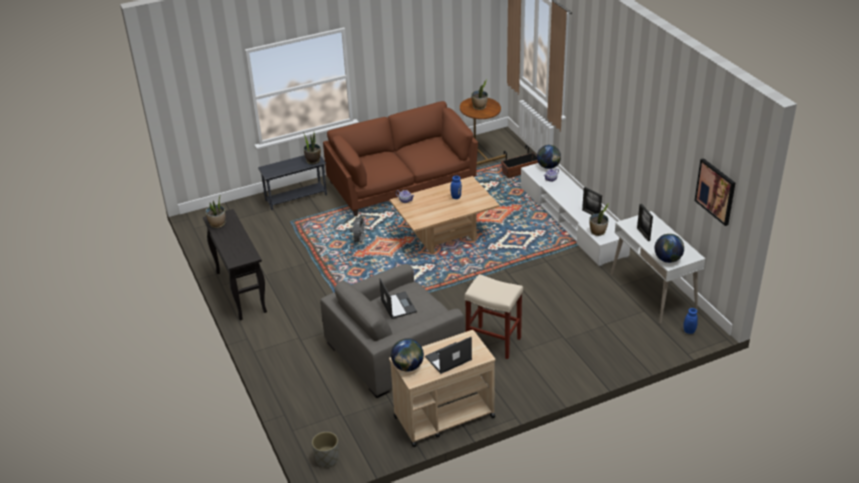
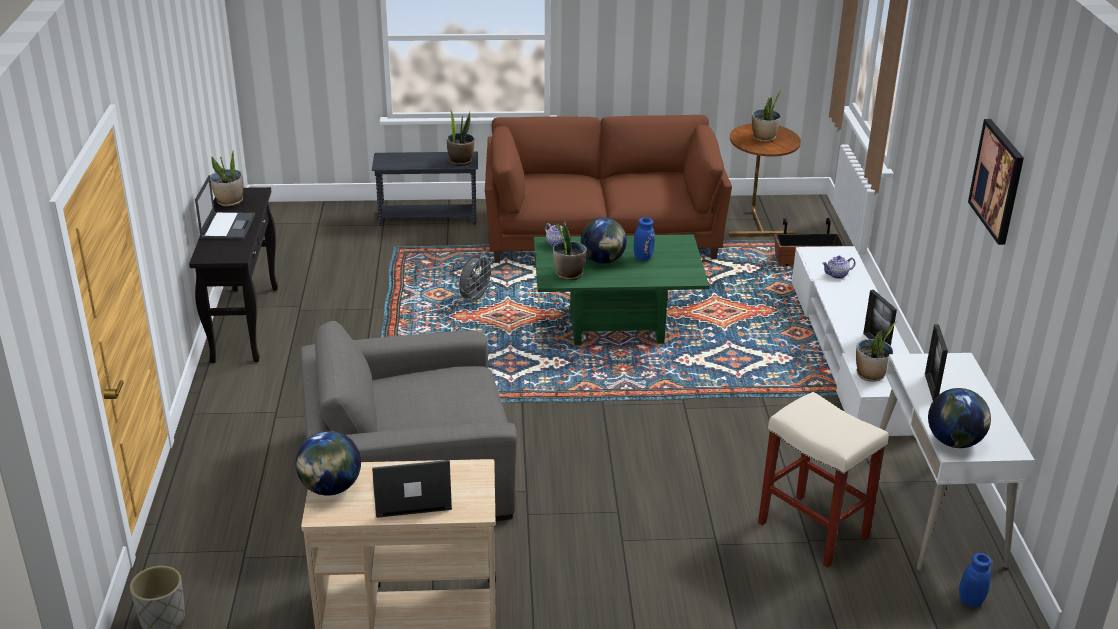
camera: 20 degrees right, 5 degrees down
(398, 305) = (425, 393): laptop -> laptop (228, 226)
(424, 217) = (569, 274): none -> potted plant
(445, 237) = (616, 325): beige coffee table -> green coffee table
(492, 342) = (582, 511): beige stool -> beige stool (811, 530)
(548, 167) = (845, 256): globe -> globe (603, 260)
(715, 191) = (1075, 319): picture -> picture (997, 180)

